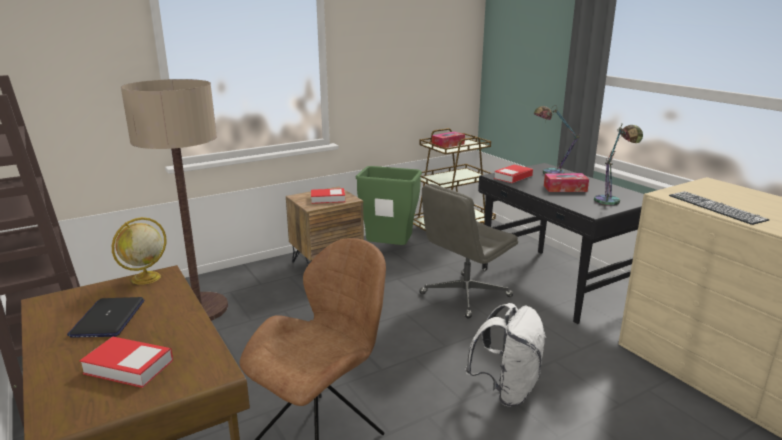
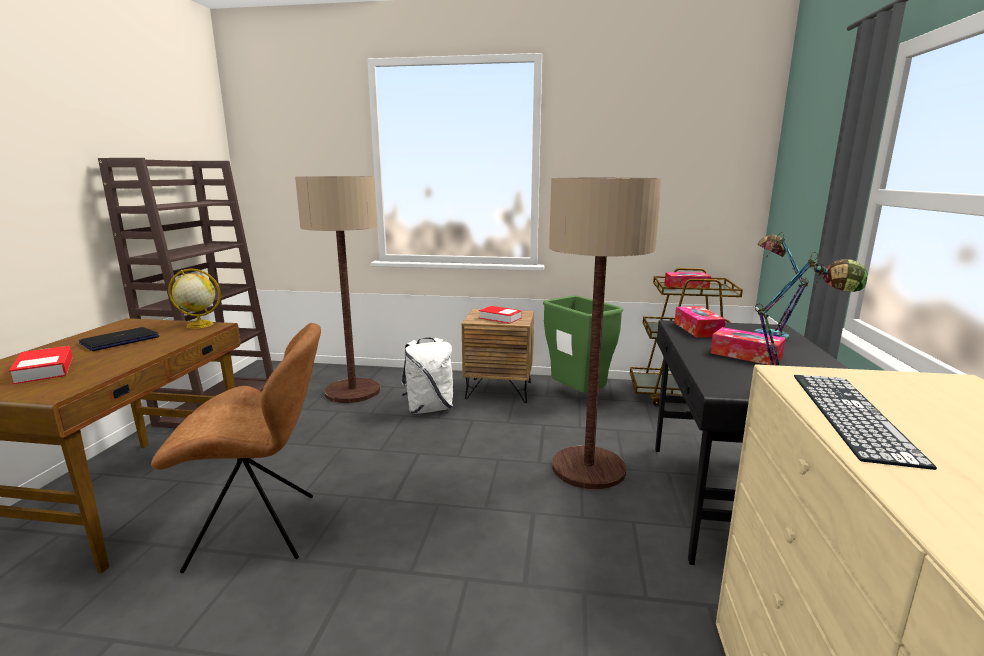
camera: 40 degrees right, 5 degrees down
(465, 296) = (588, 468): grey office chair -> floor lamp
(506, 390) = (471, 590): white backpack -> white backpack (429, 408)
(513, 177) = (697, 329): book -> tissue box

